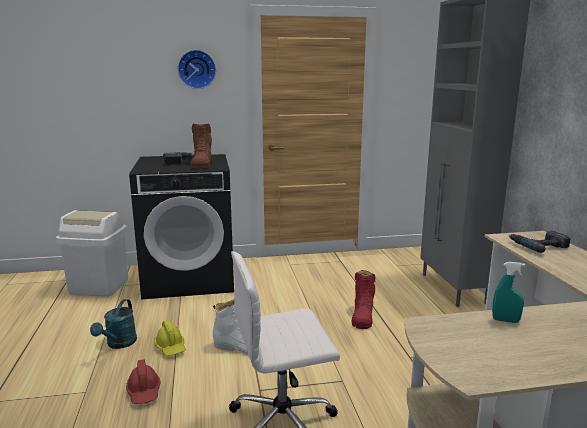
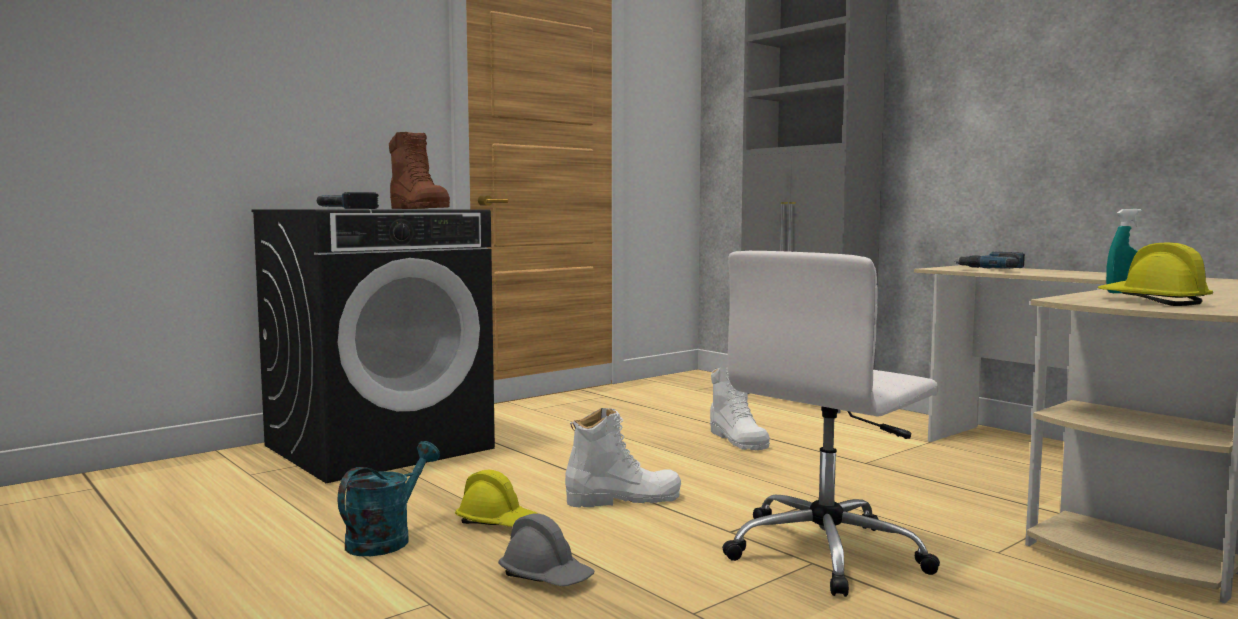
camera: 30 degrees left, 10 degrees down
(98, 287) = (195, 484): white trash can -> none
(119, 344) = (386, 539): turquoise watering can -> turquoise watering can turned 135 degrees counterclockwise
(144, 392) = (546, 576): red hard hat -> grey hard hat
(197, 69) = (360, 48): wall clock -> none
(362, 316) = (738, 439): red boot -> white boot
(477, 345) = (1152, 301): none -> yellow hard hat

